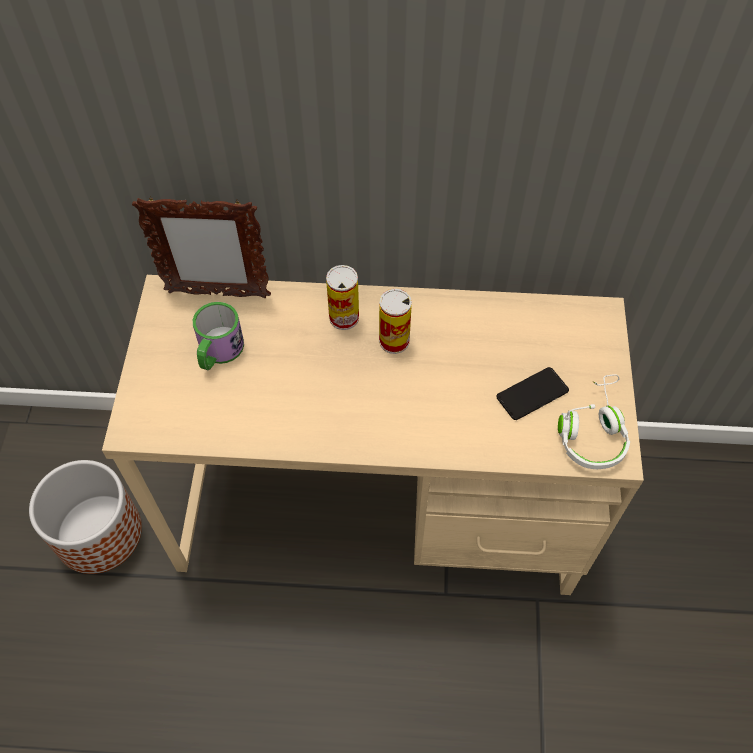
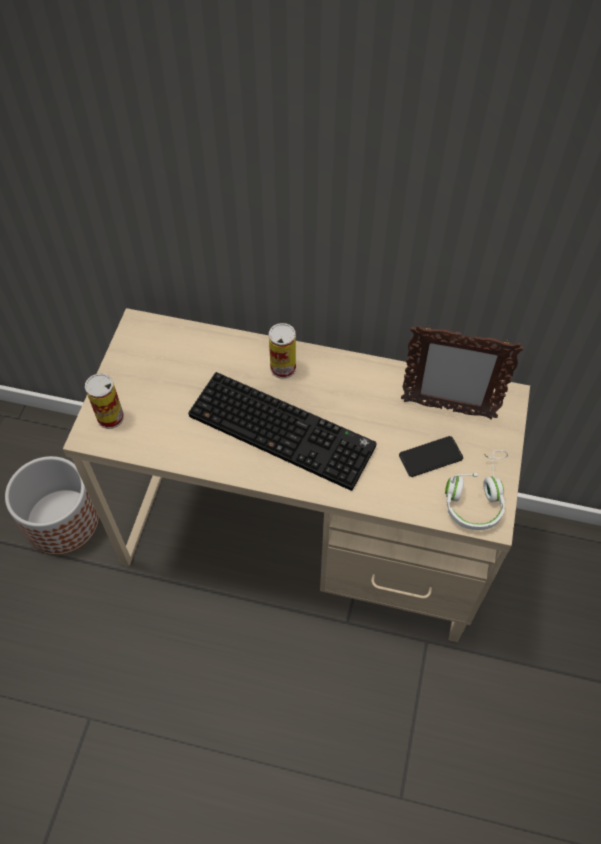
camera: 10 degrees right, 0 degrees up
(217, 294) = (180, 332): picture frame -> picture frame (447, 409)
(218, 352) = (172, 382): mug -> none
(360, 388) = (284, 430): none -> keyboard
(394, 341) = (321, 394): can -> can (110, 417)

